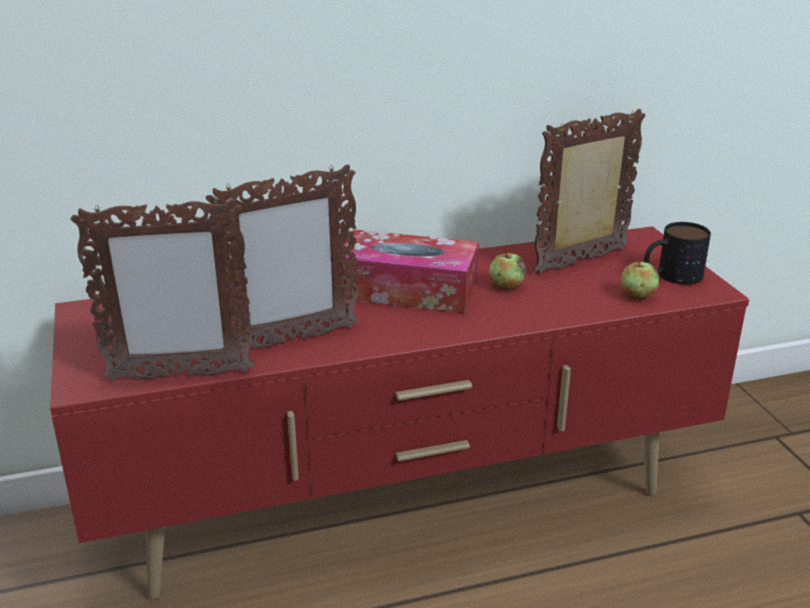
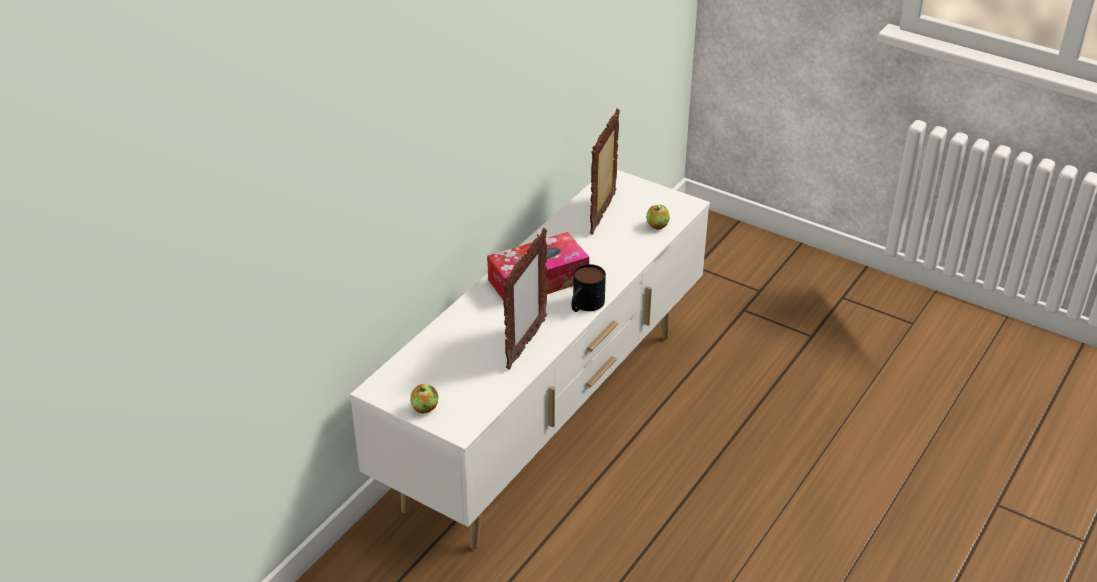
camera: 40 degrees left, 10 degrees up
(179, 375) = (501, 396): picture frame -> none
(406, 507) = (547, 418): red tv stand -> white tv stand
(506, 286) = (586, 251): apple -> apple (424, 408)
(670, 276) = (658, 203): mug -> mug (584, 305)

